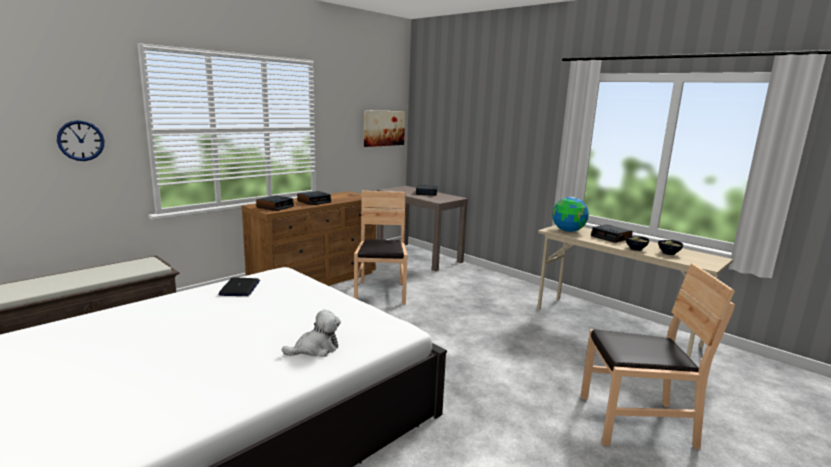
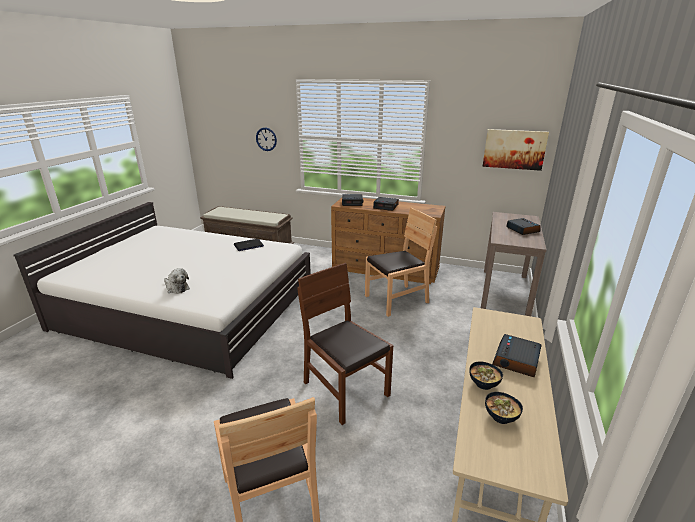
camera: 65 degrees right, 10 degrees up
(504, 353) = (345, 389): none -> brown chair
(568, 231) = (500, 325): globe -> none

